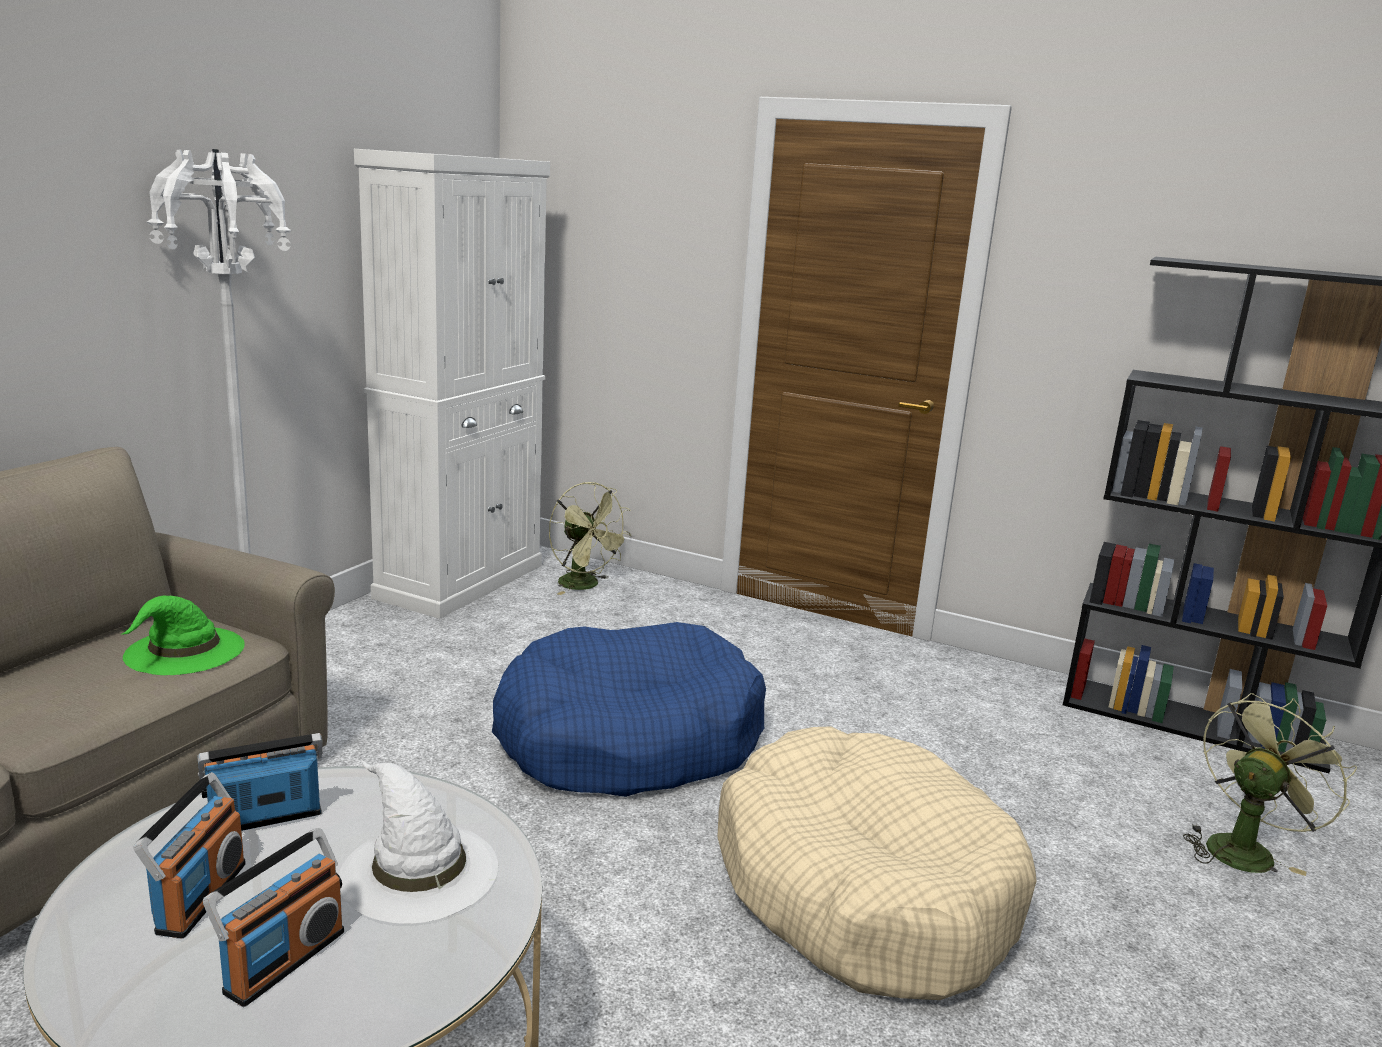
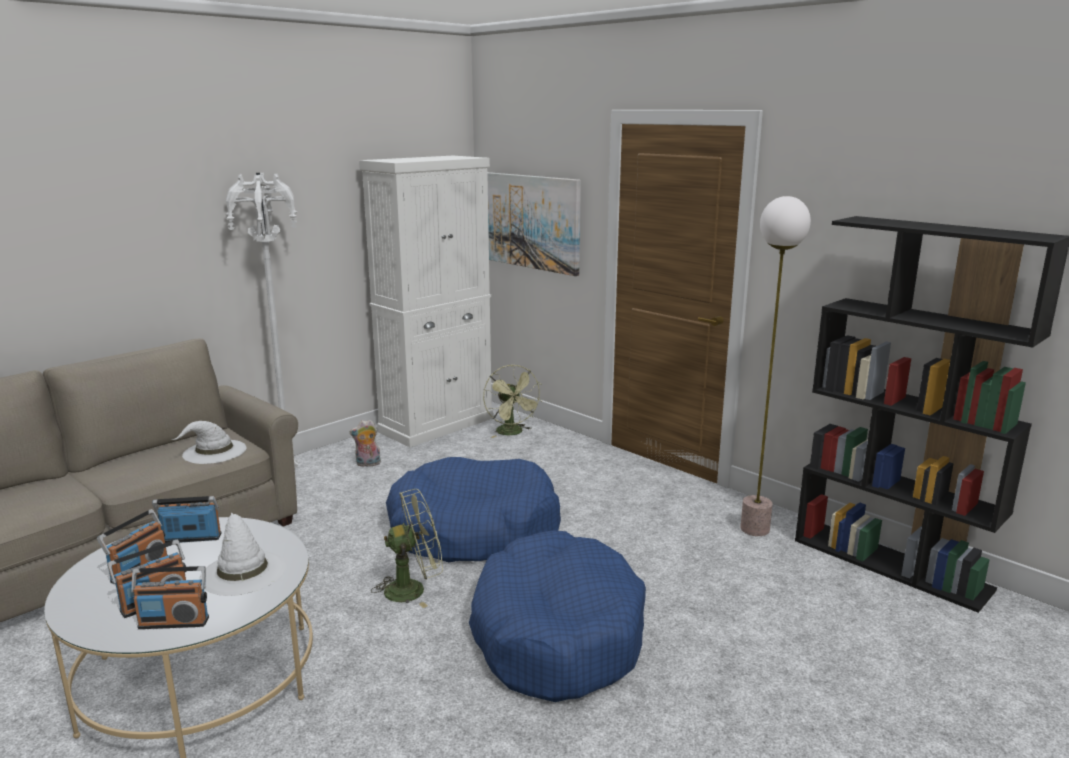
camera: 20 degrees right, 0 degrees up
(184, 651) = (214, 452): green hat -> white hat
(358, 996) = (174, 622): none -> radio
(387, 651) = (367, 464): none -> plush toy
(604, 264) = (530, 221): none -> picture
(863, 888) = (556, 634): beige dog bed -> blue dog bed
(1005, 694) = (755, 529): none -> floor lamp
(1243, 848) = (853, 651): green fan -> green fan (413, 589)

